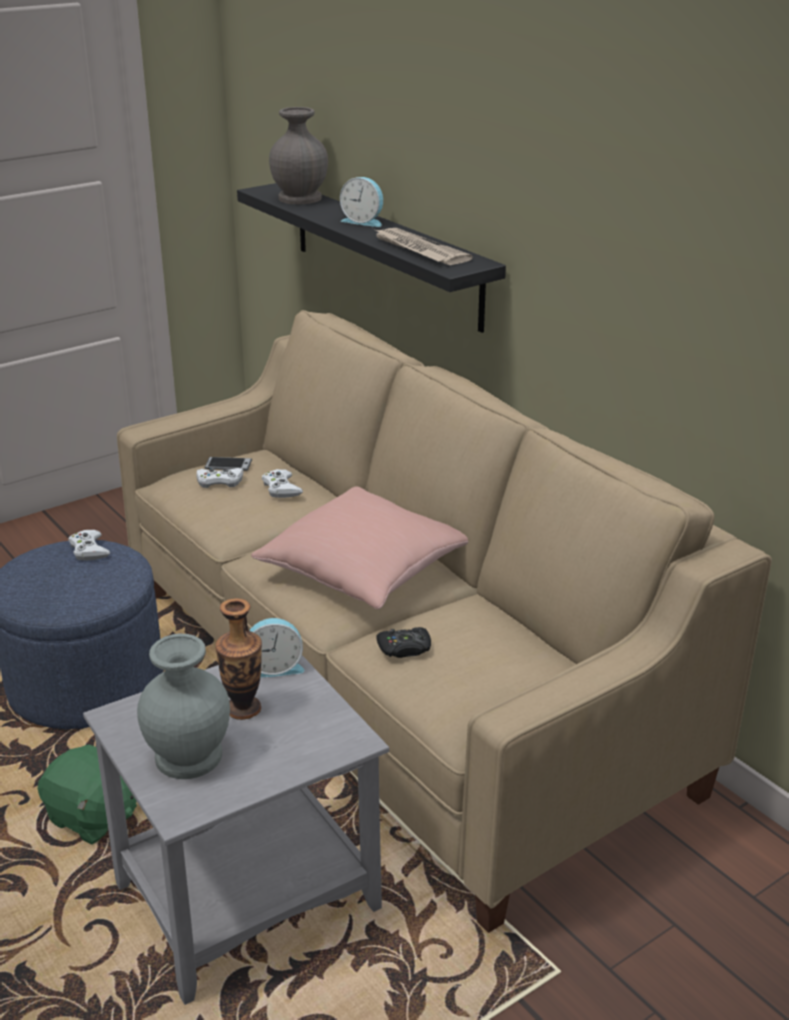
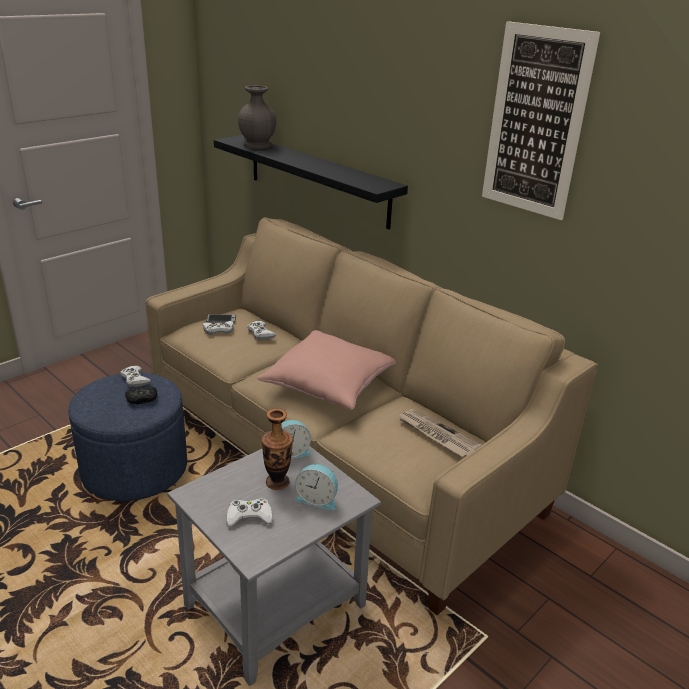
camera: 10 degrees left, 0 degrees up
(93, 817) = (158, 560): green plush toy -> none
(189, 754) = (249, 516): grey vase -> white game controller
(363, 221) = (305, 159): alarm clock -> alarm clock (317, 499)
(404, 648) = (371, 434): black game controller -> black game controller (142, 399)
(419, 250) = (349, 176): newspaper -> newspaper (437, 435)
(676, 170) = (536, 122): none -> picture

